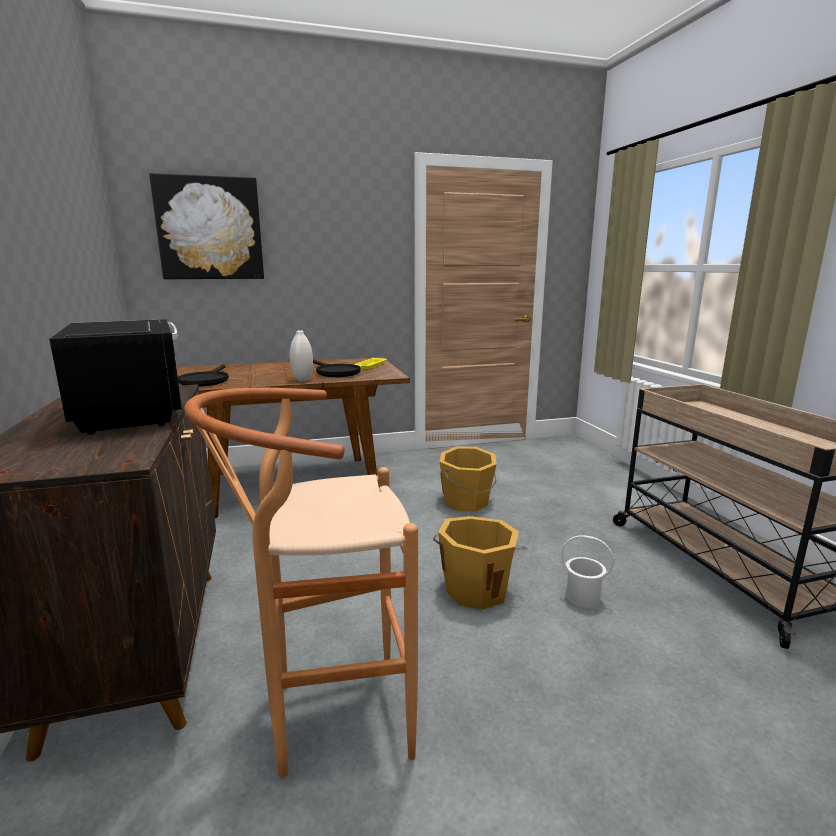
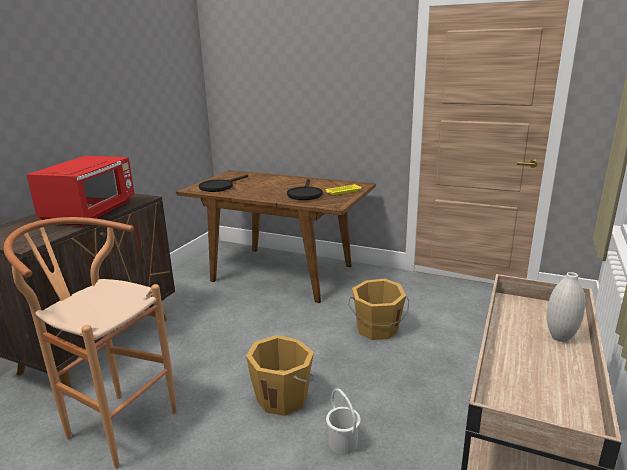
camera: 40 degrees right, 5 degrees up
(133, 412) = (92, 213): black microwave -> red microwave
(210, 229) = (256, 71): picture -> none
(302, 380) = (269, 198): white vase -> white vase (560, 337)

